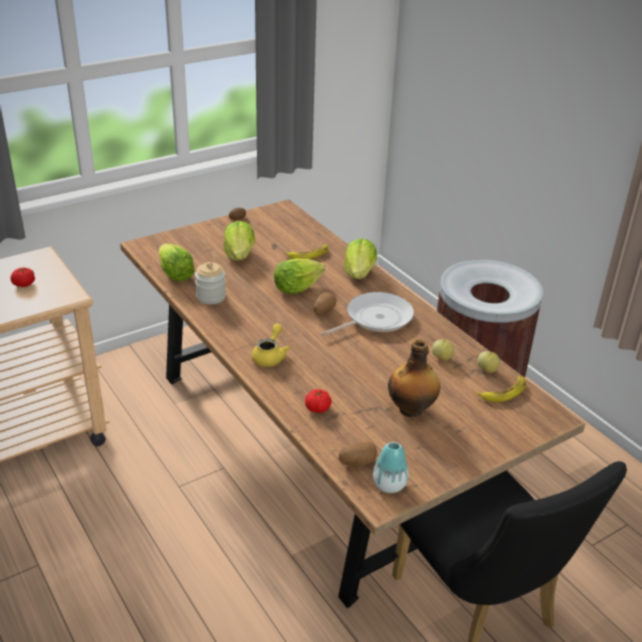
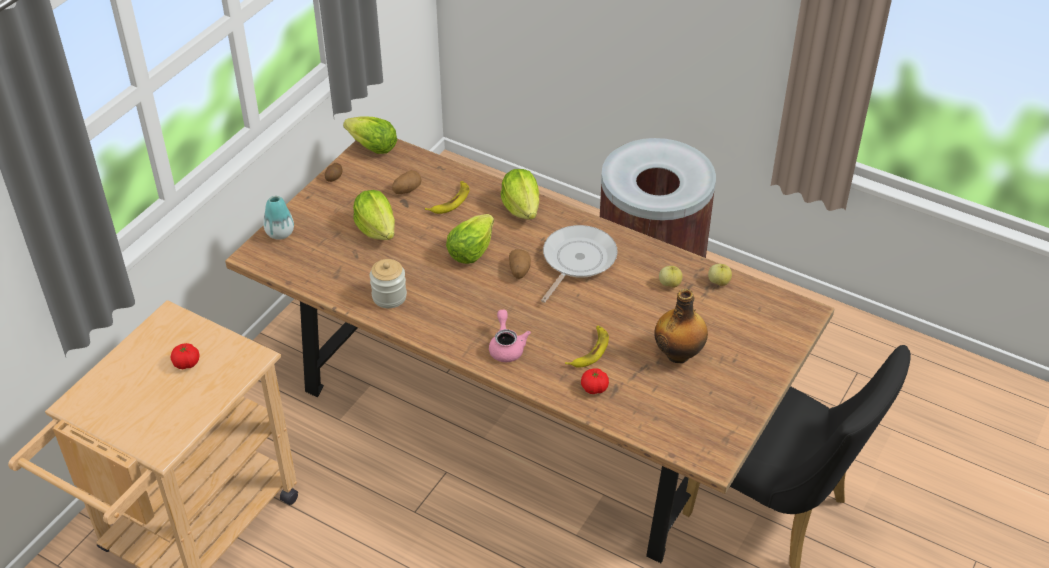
camera: 25 degrees left, 10 degrees up
(175, 275) = (327, 282): lettuce -> lettuce (373, 147)
(270, 356) = (506, 347): yellow teapot -> pink teapot
(357, 462) = (668, 430): potato -> potato (407, 190)
(389, 485) = (710, 441): vase -> vase (280, 233)
(503, 392) = (747, 301): banana -> banana (590, 350)

